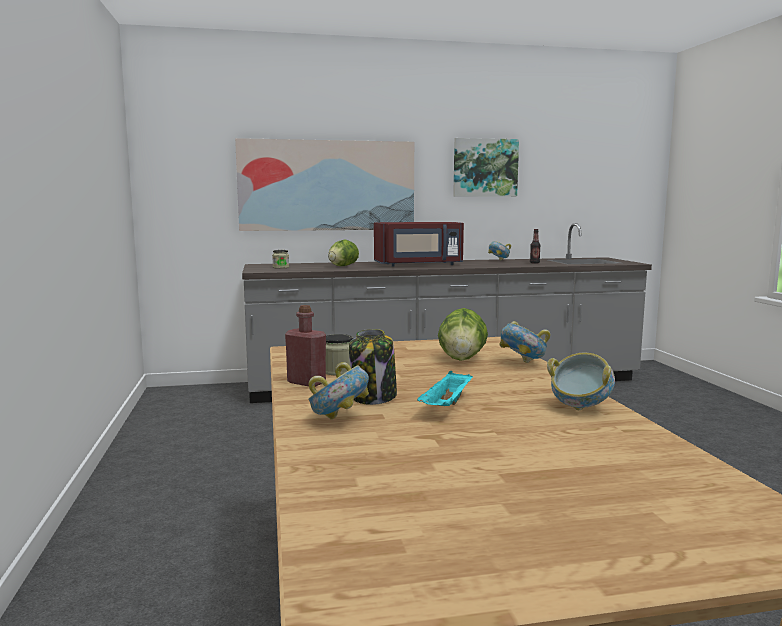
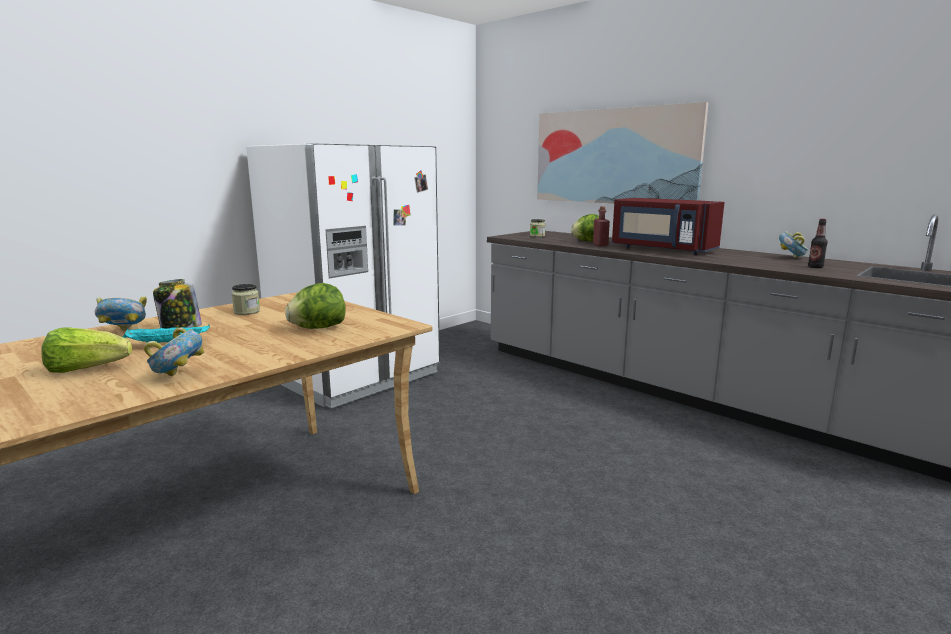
camera: 55 degrees right, 5 degrees up
(177, 476) = (356, 376): none -> white fridge
(306, 382) = (210, 312): red bottle -> red bottle (600, 245)
(485, 168) = (805, 129): picture -> none
(513, 439) = (86, 369): none -> lettuce
(523, 363) = (321, 344): bowl -> none

